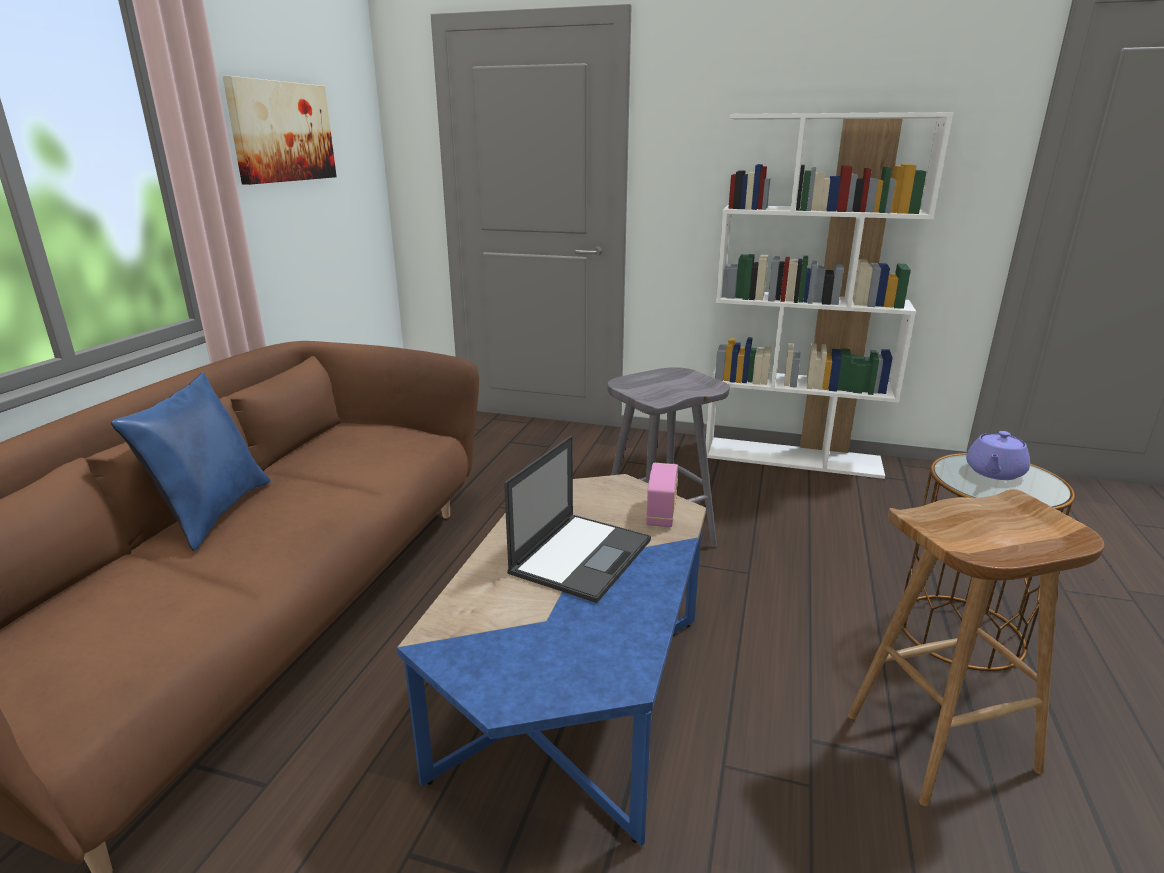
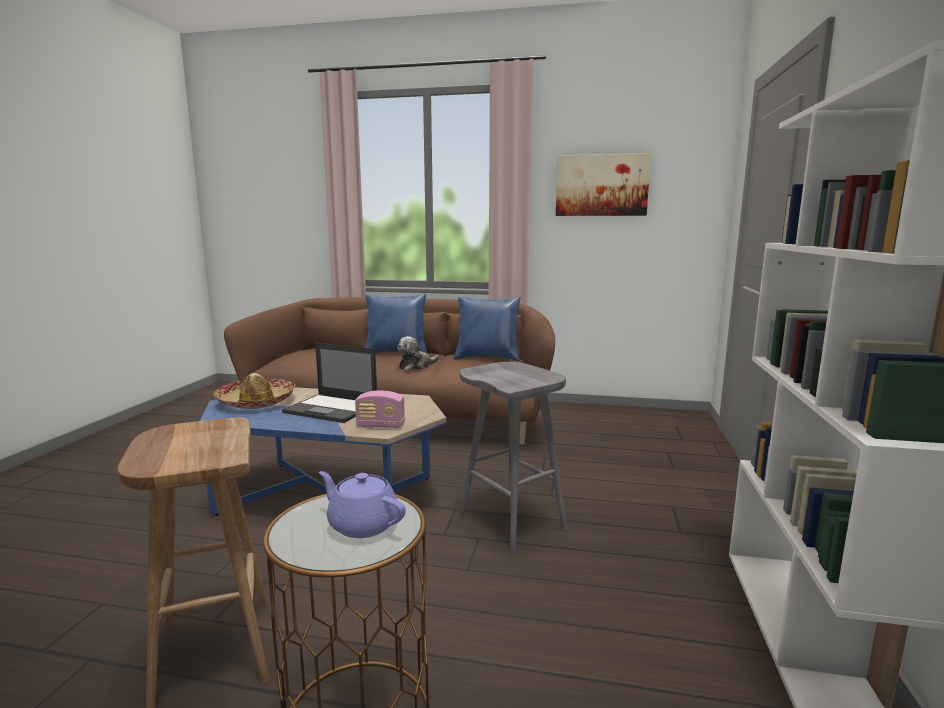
camera: 85 degrees right, 10 degrees down
(320, 498) = (416, 366): none -> plush toy
(332, 438) = (488, 358): none -> blue pillow
(522, 647) = (256, 402): none -> hat

